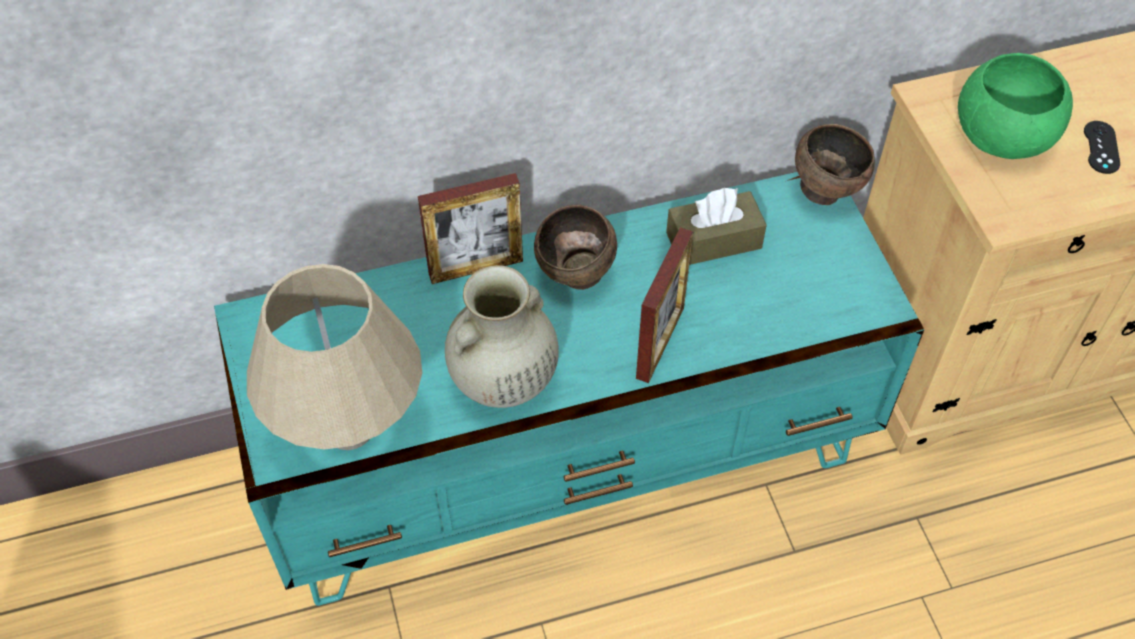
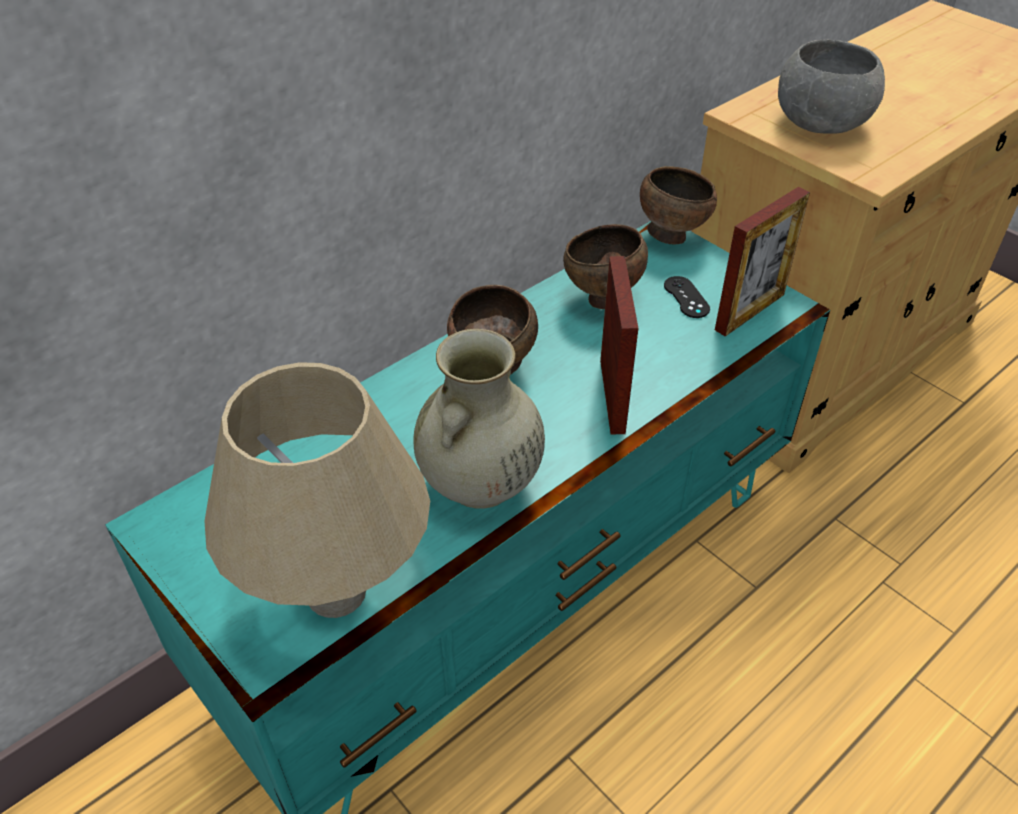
camera: 25 degrees left, 10 degrees down
(476, 267) = (388, 392): picture frame -> picture frame (749, 312)
(713, 240) = (602, 299): brown tissue box -> brown bowl
(1002, 137) = (821, 124): green bowl -> grey bowl
(1101, 147) = (900, 111): black game controller -> black game controller (686, 297)

